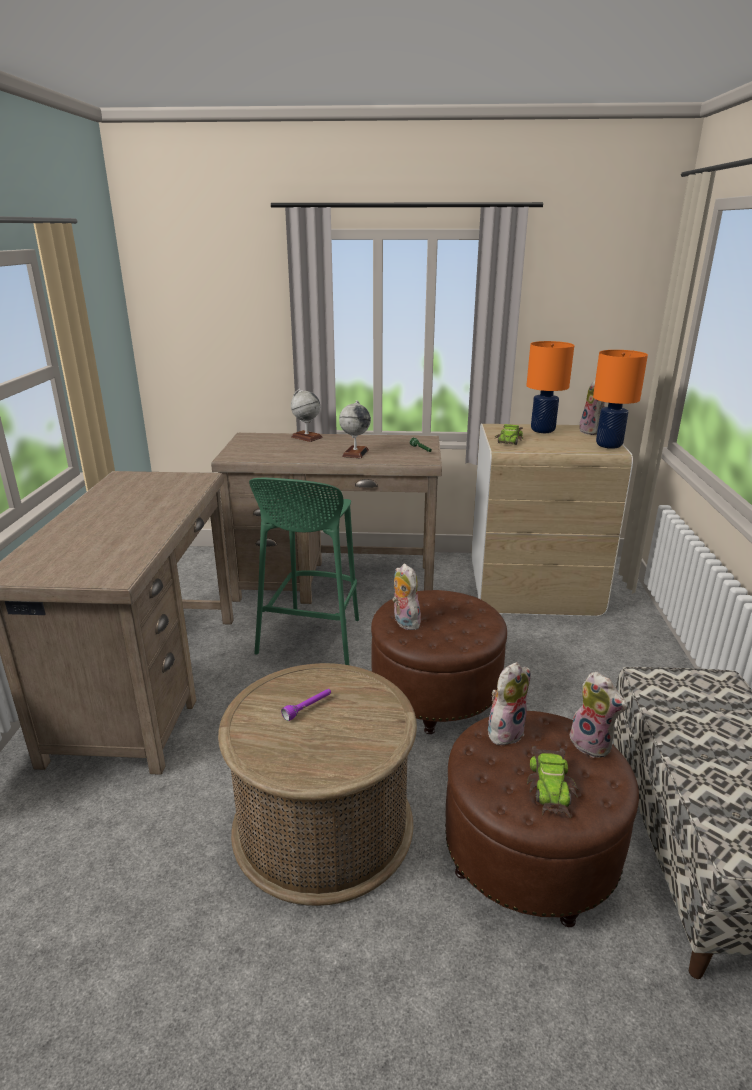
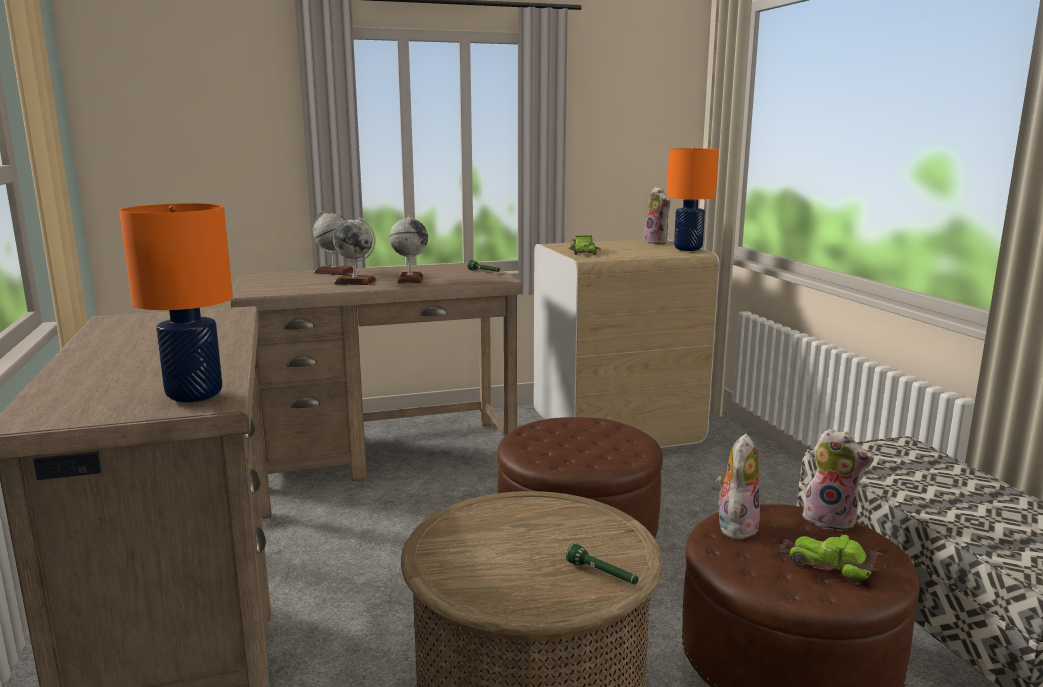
camera: 20 degrees left, 10 degrees down
(308, 708) = (508, 539): purple flashlight -> none
(312, 452) = (355, 282): none -> globe
(313, 639) = (391, 515): green stool -> none
(350, 757) = (602, 575): none -> green flashlight
(404, 622) = (542, 450): plush toy -> none
(543, 431) = (609, 245): orange table lamp -> orange table lamp (195, 398)
(551, 787) = (825, 564): toy car -> toy car turned 135 degrees clockwise

